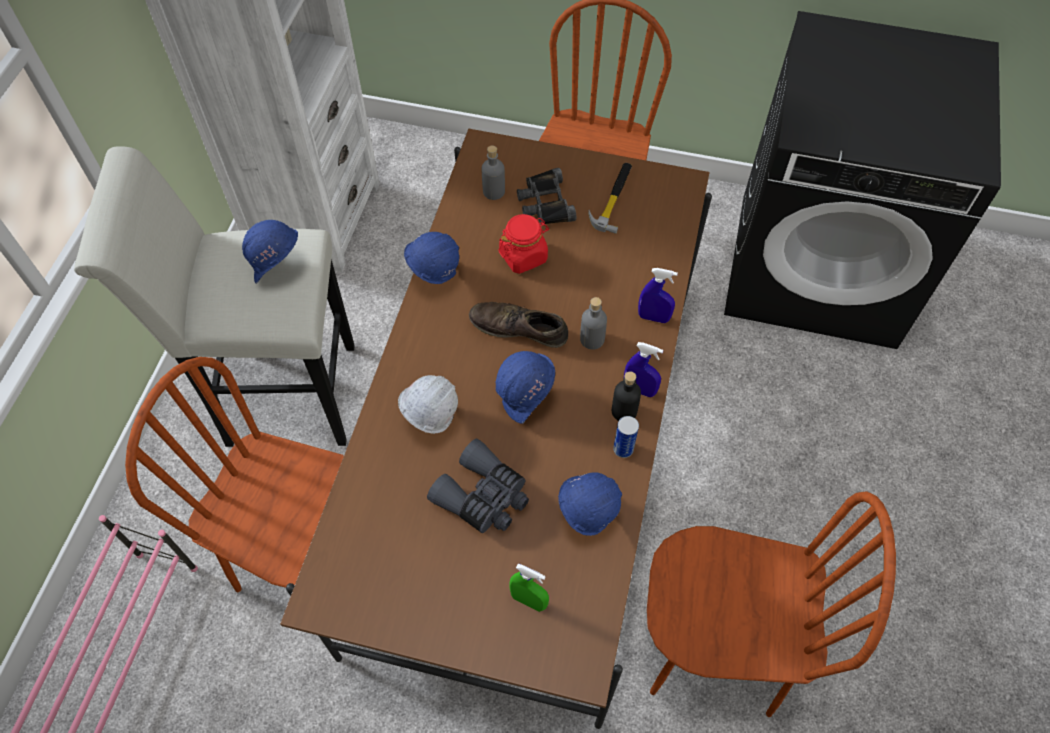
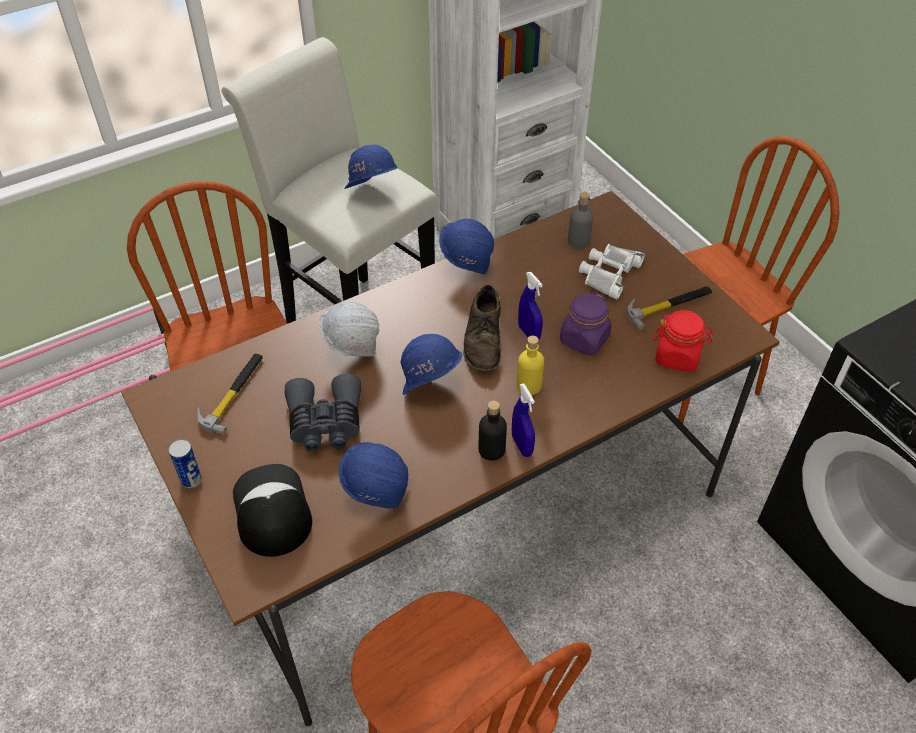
camera: 45 degrees right, 10 degrees down
(380, 538) = (233, 393): none -> hammer
(518, 328) = (484, 339): brown shoe -> brown shoe turned 150 degrees counterclockwise
(523, 256) = (547, 296): red jar -> red jar (677, 356)
(529, 601) = (271, 510): green spray bottle -> cap
(545, 203) = (608, 273): black binoculars -> white binoculars
(588, 271) = (584, 339): none -> purple jar
(592, 339) = (529, 385): grey bottle -> yellow bottle
(623, 449) = (458, 473): can -> can (191, 480)
(653, 317) = (596, 406): blue spray bottle -> blue spray bottle (529, 333)

